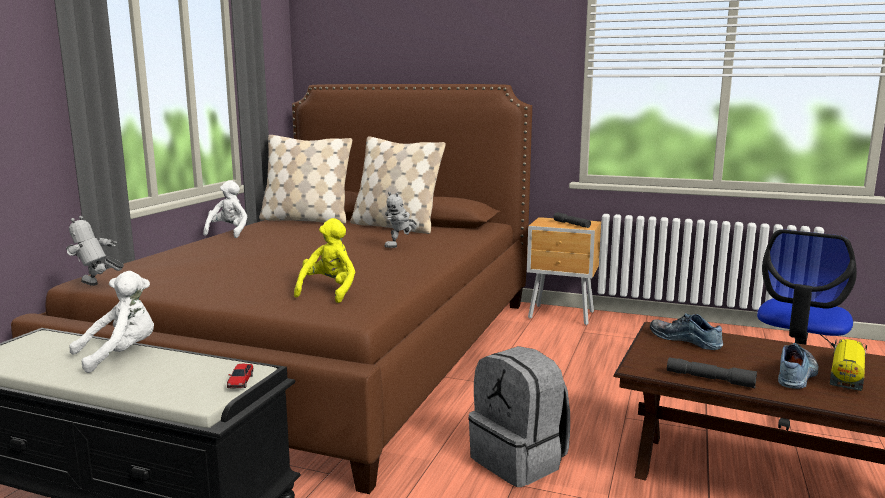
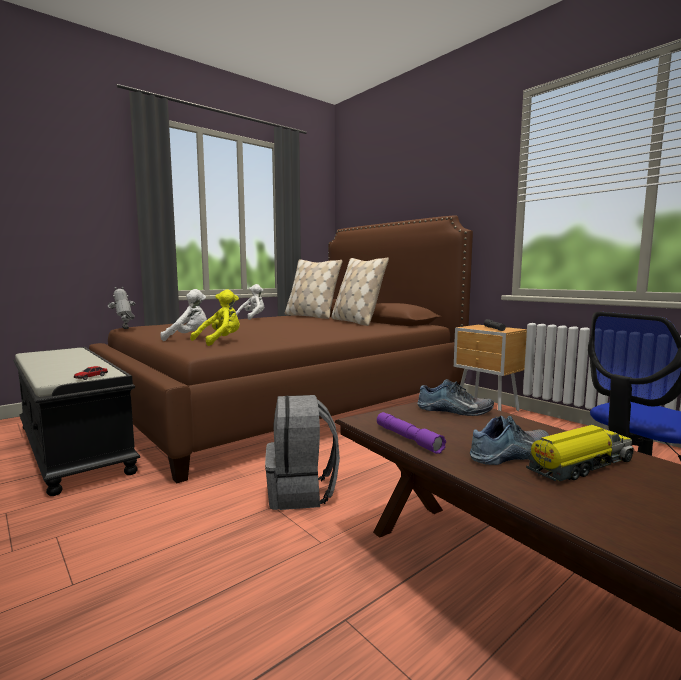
camera: 30 degrees right, 5 degrees down
(121, 354) = (79, 359): white plush toy -> white plush toy (188, 338)
(401, 246) = (329, 329): toy robot -> none
(686, 339) = (454, 410): shoe -> shoe turned 120 degrees clockwise
(710, 379) = (408, 439): grey flashlight -> purple flashlight

